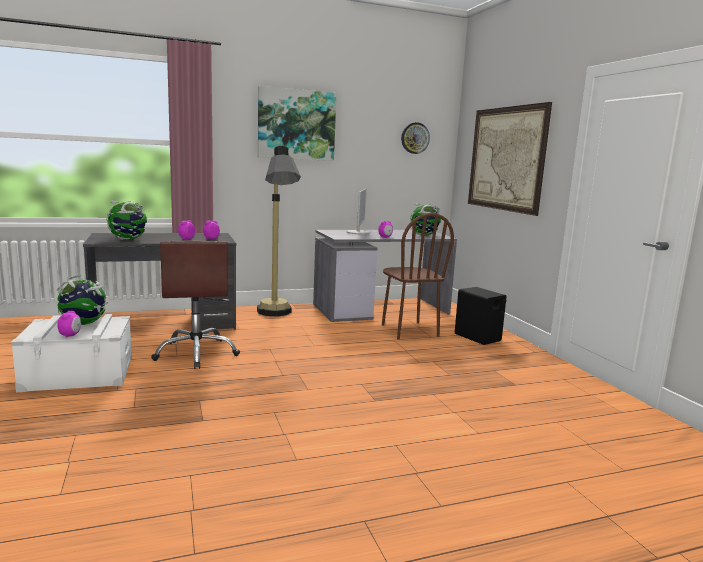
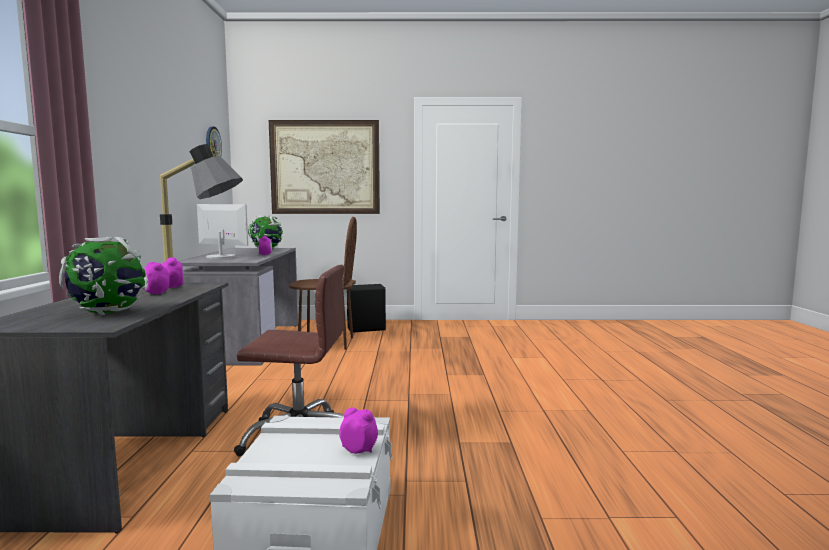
camera: 70 degrees left, 5 degrees down
(84, 324) = (294, 445): globe -> none
(296, 124) = (140, 116): picture -> none

